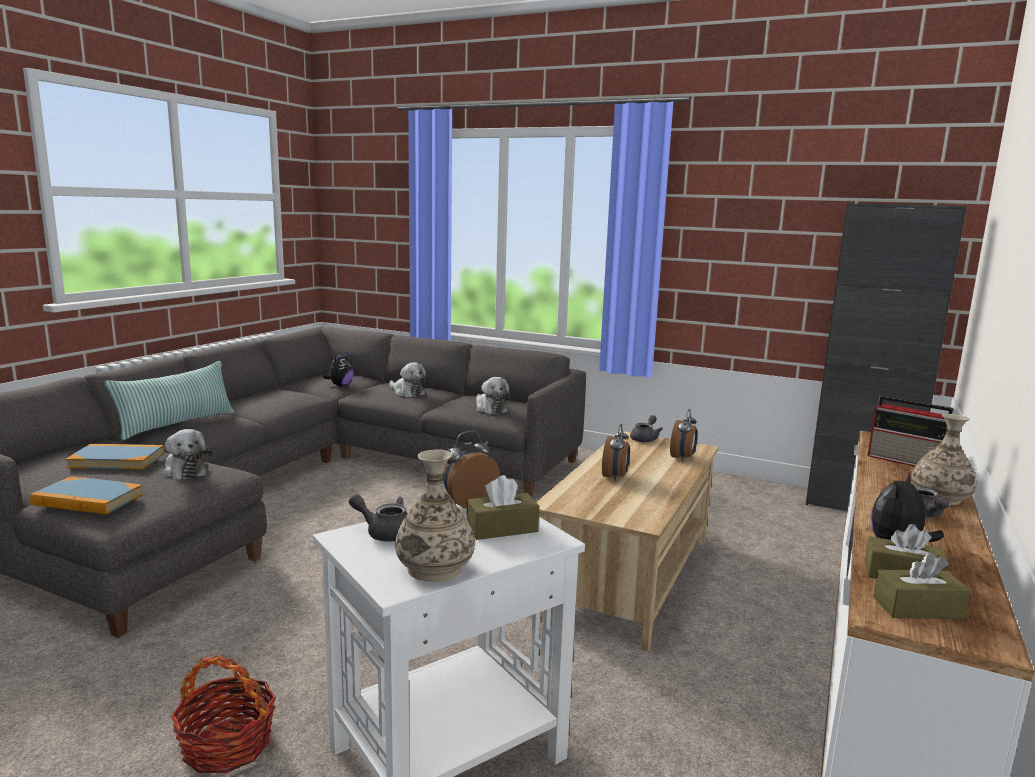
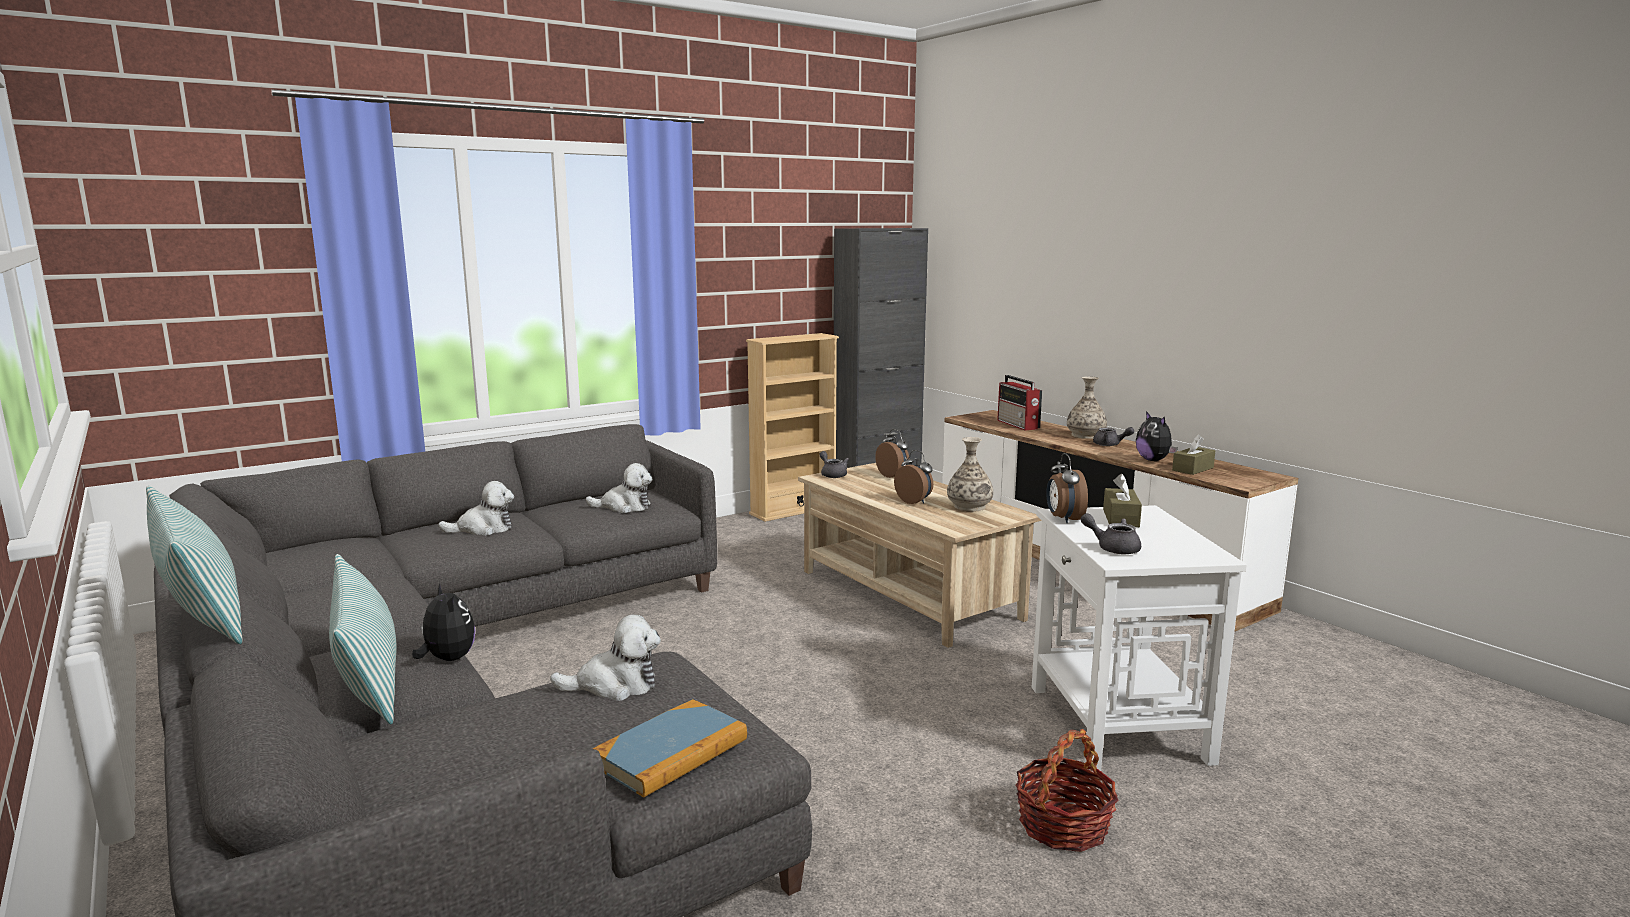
camera: 60 degrees left, 0 degrees up
(117, 460) = (516, 726): book -> none
(138, 362) = (201, 609): none -> pillow
(340, 385) = (366, 556): plush toy -> plush toy (447, 659)
(385, 532) = (1112, 548): grey teapot -> grey teapot turned 75 degrees clockwise
(434, 568) = (1186, 543): vase -> vase (969, 506)
(743, 484) = (793, 510): none -> beige bookcase
(908, 461) = (1018, 425): radio -> radio turned 90 degrees clockwise
(917, 608) = (1232, 476): brown tissue box -> none

